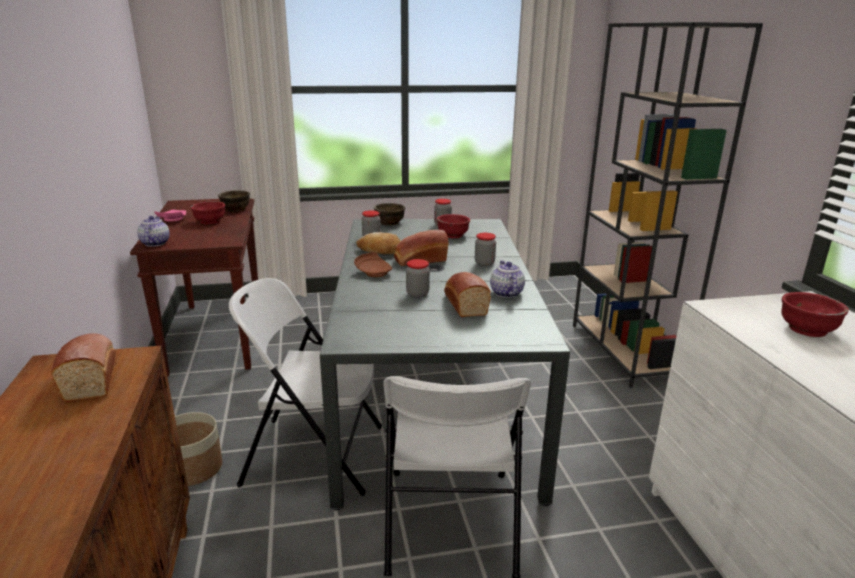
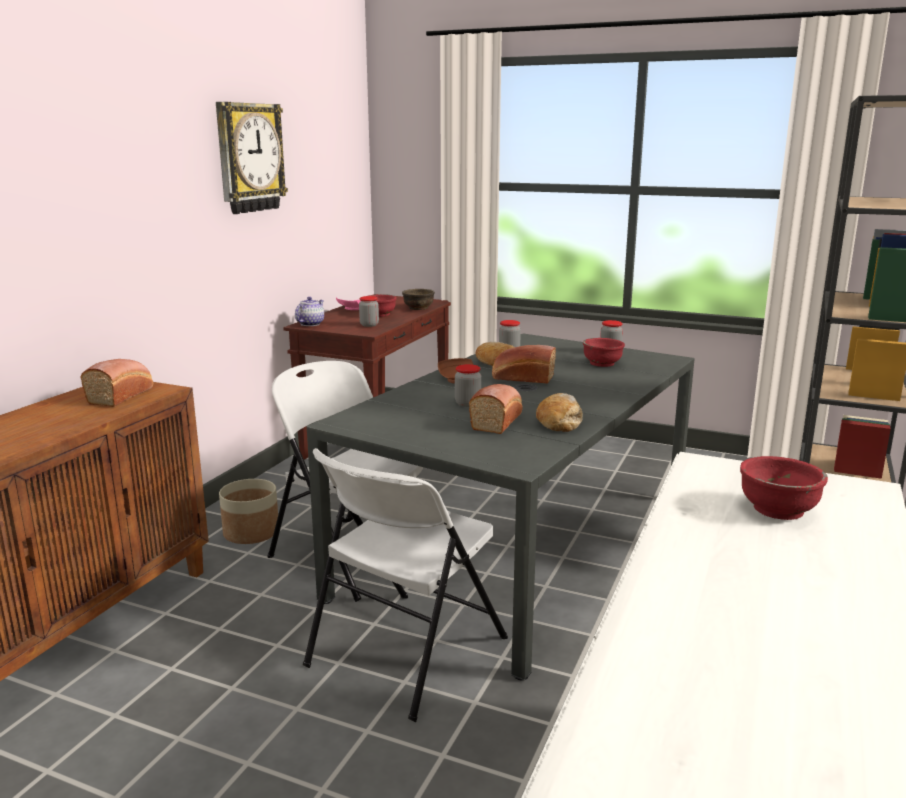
camera: 35 degrees right, 5 degrees down
(74, 72) = (249, 158): none -> wall clock
(389, 223) = (553, 342): brown bowl -> none
(484, 263) = (588, 393): jar -> jar (369, 325)
(506, 293) = (559, 422): teapot -> bread

